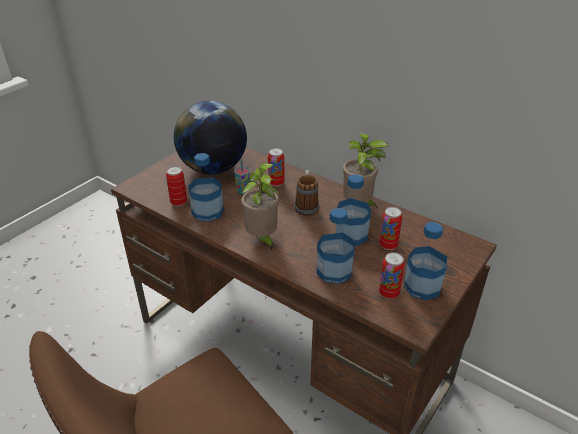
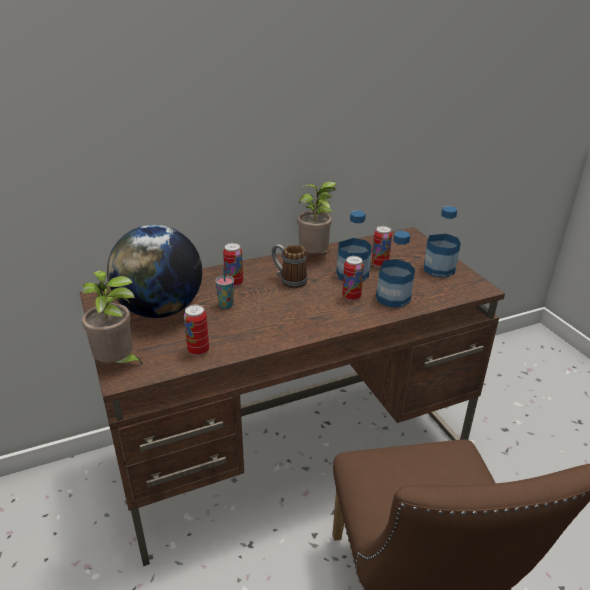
camera: 60 degrees left, 5 degrees down
(207, 212) = (238, 336): bottle -> none
(262, 239) = (316, 318): potted plant -> potted plant (118, 364)
(389, 293) = (437, 284): can -> can (351, 297)

